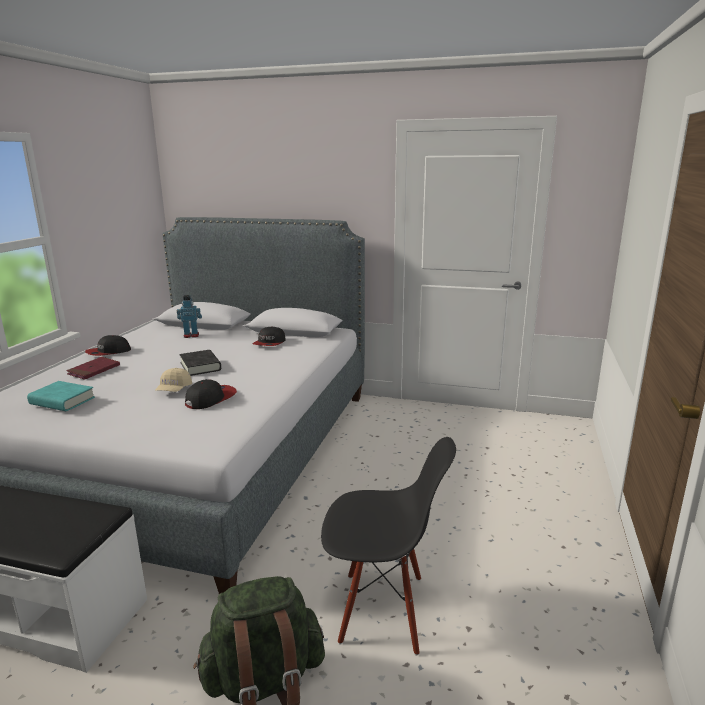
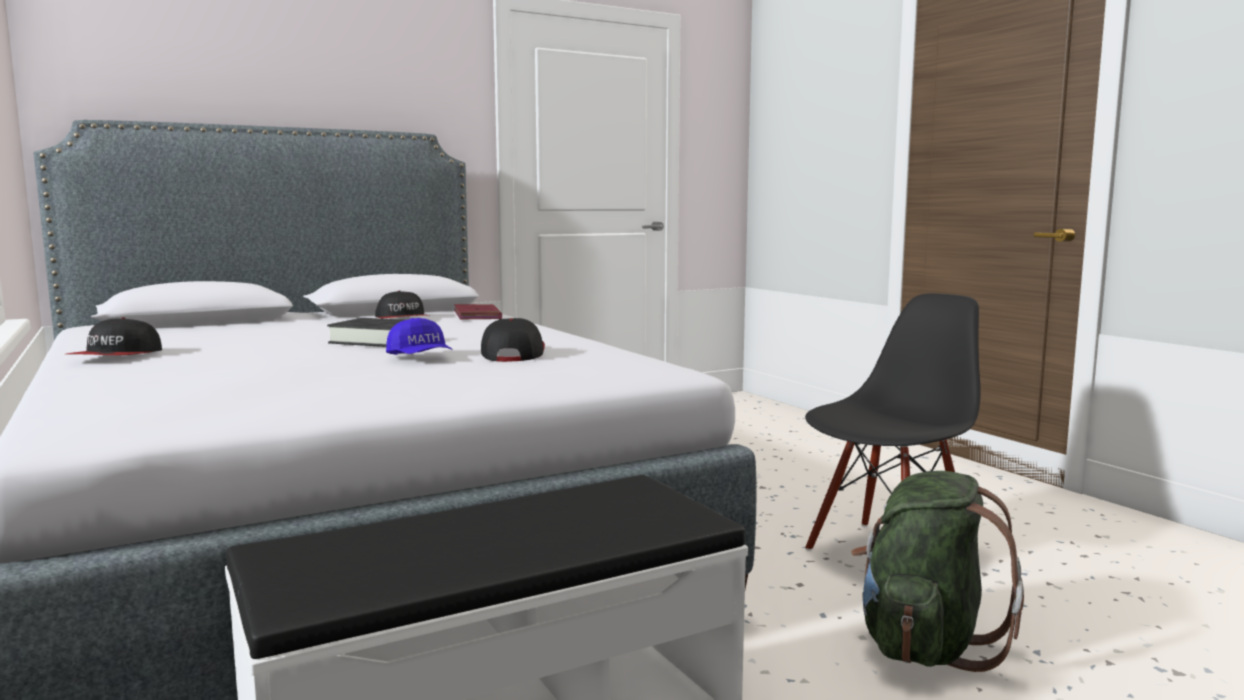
camera: 45 degrees left, 10 degrees down
(62, 401) = (265, 387): turquoise book -> none
(94, 370) = (180, 367): red book -> red book (477, 316)
(174, 390) = (420, 358): beige cap -> blue cap
(191, 335) = (228, 329): toy robot -> none

